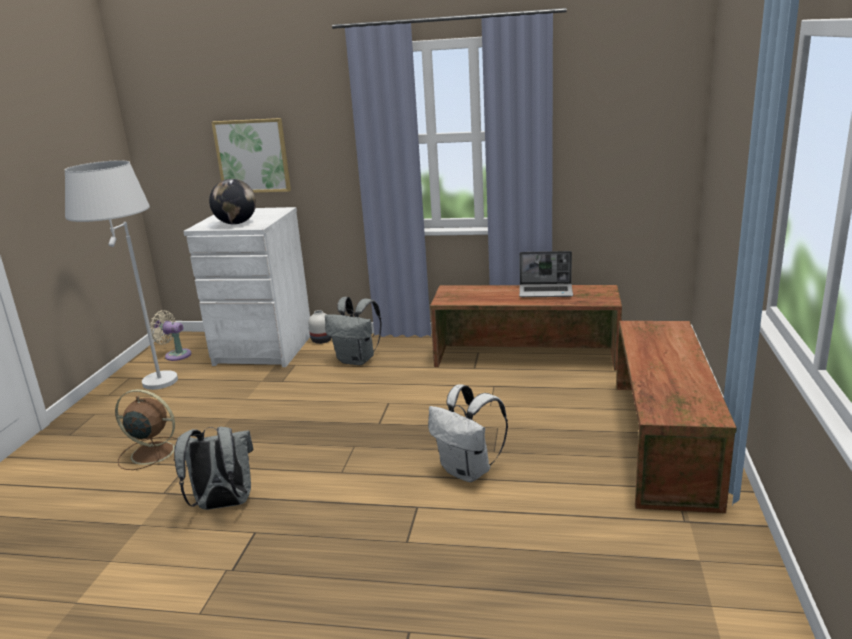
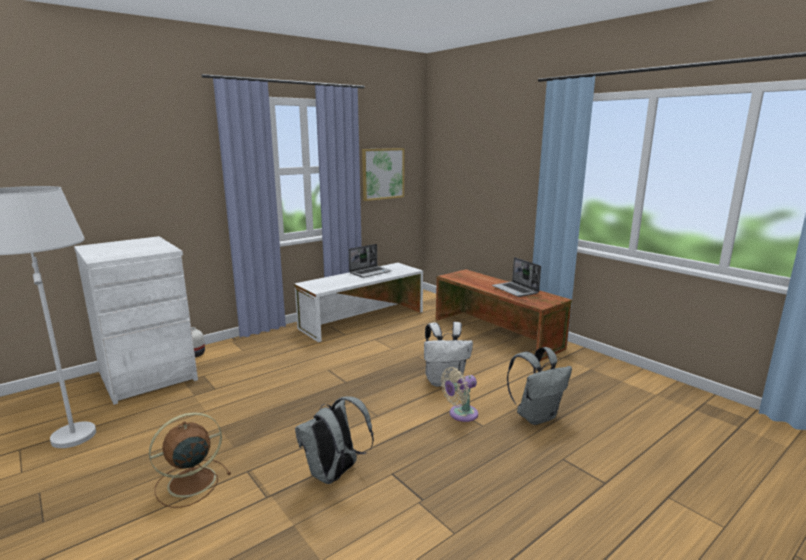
camera: 50 degrees left, 5 degrees down
(175, 355) = (45, 412): beige fan -> beige fan (460, 414)
(236, 223) = (135, 251): globe -> none
(252, 156) = (108, 190): picture -> picture (382, 174)
(357, 360) = (253, 356): grey backpack -> grey backpack (536, 416)
(527, 355) = (363, 319): brown bench -> white bench
(678, 379) = (515, 290): none -> laptop

